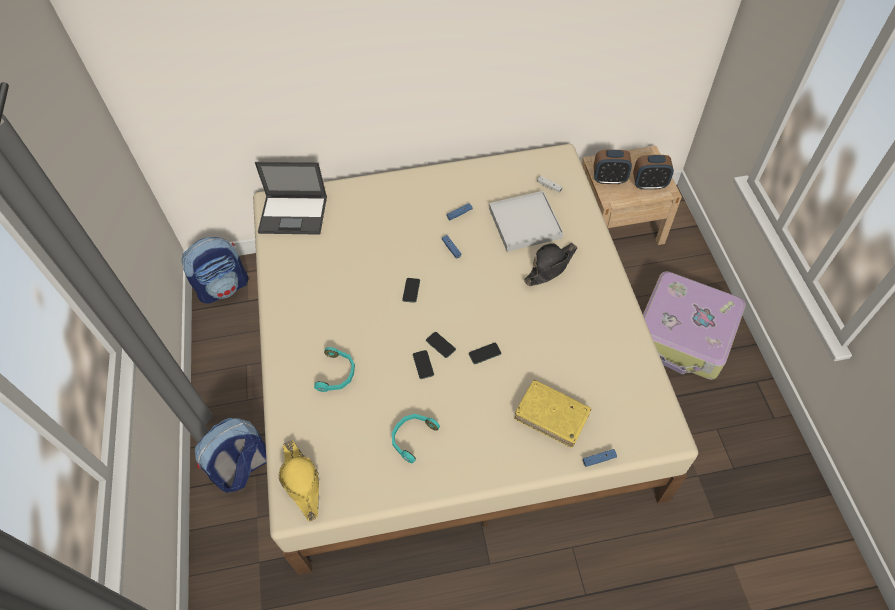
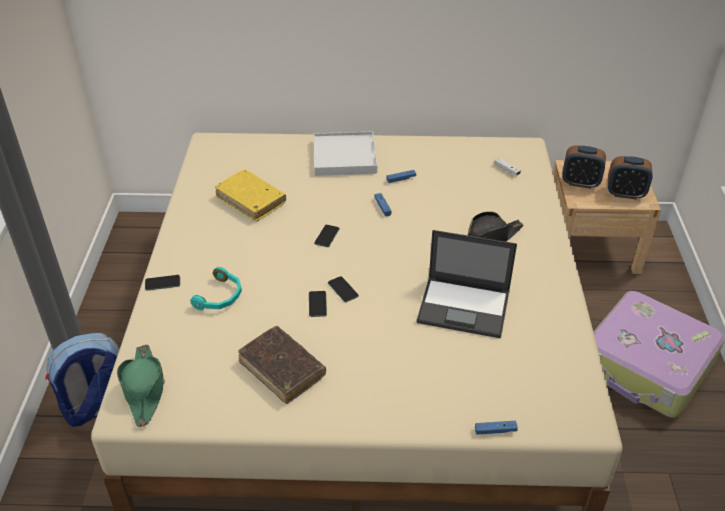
camera: 10 degrees right, 15 degrees down
(224, 287) = (143, 237): backpack -> none
(294, 214) = (227, 155): laptop -> laptop (465, 307)
(301, 482) = (144, 389): yellow hat -> green hat
(412, 437) = (282, 369): turquoise headphones -> brown book
(485, 353) = (390, 305): phone -> phone (162, 283)
(524, 223) = (470, 197): white tray -> white tray (344, 156)
(551, 416) = (450, 378): yellow book -> yellow book (251, 200)

